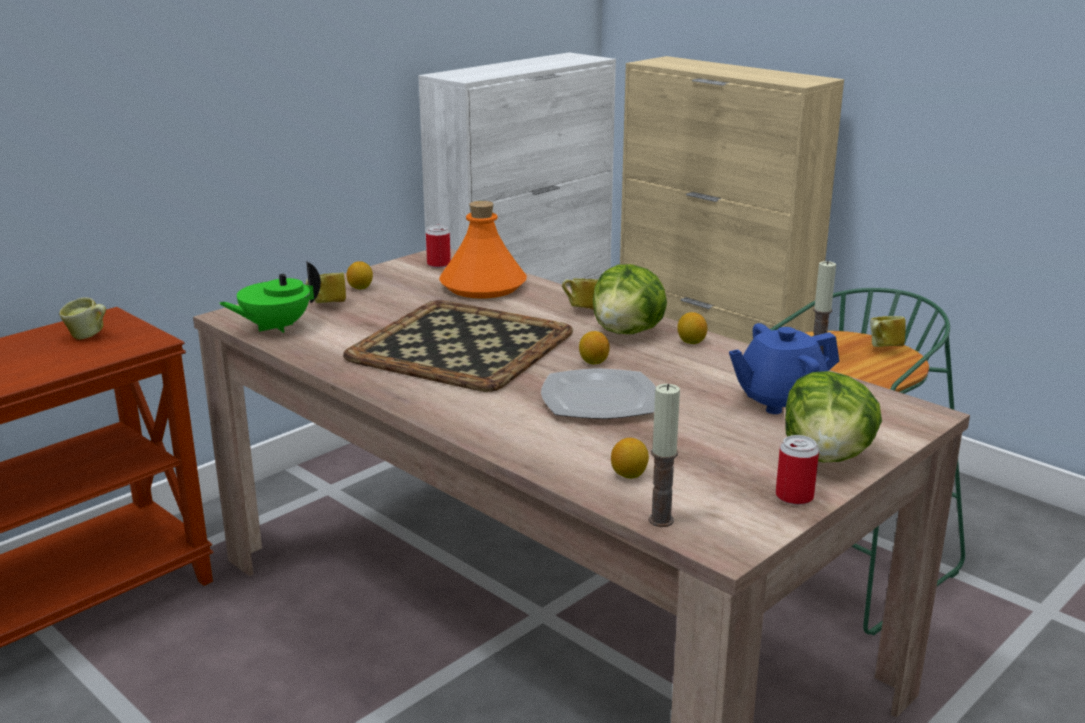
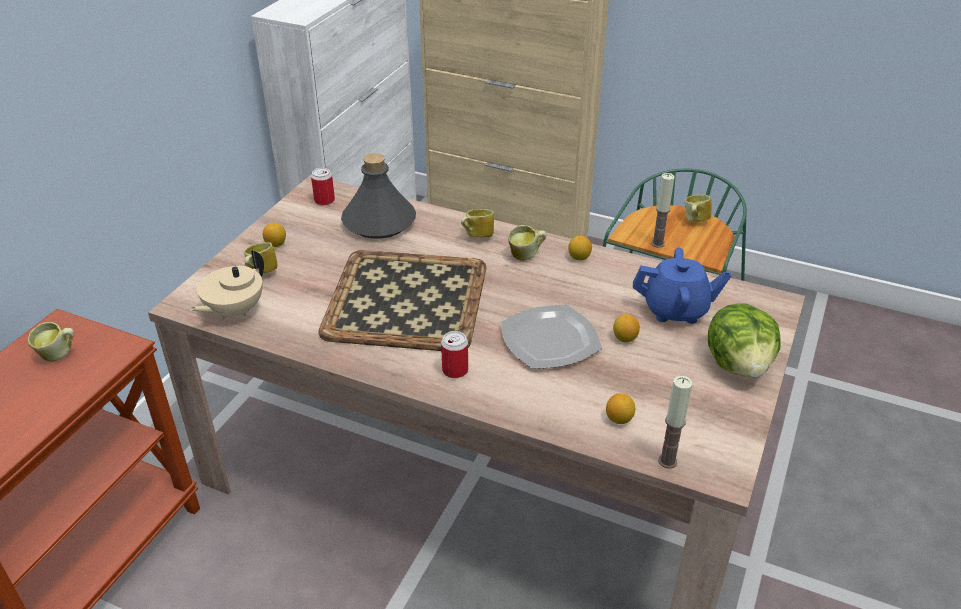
camera: 20 degrees left, 15 degrees up
(275, 327) = (234, 311): green teapot -> beige teapot
(483, 287) = (379, 222): orange bottle -> grey bottle
(593, 362) = (520, 297): lemon -> lemon (624, 338)
(628, 332) = (526, 256): lettuce -> mug
(779, 400) = (676, 310): blue teapot -> blue teapot turned 135 degrees counterclockwise
(794, 497) = (740, 412): can -> can (455, 370)

